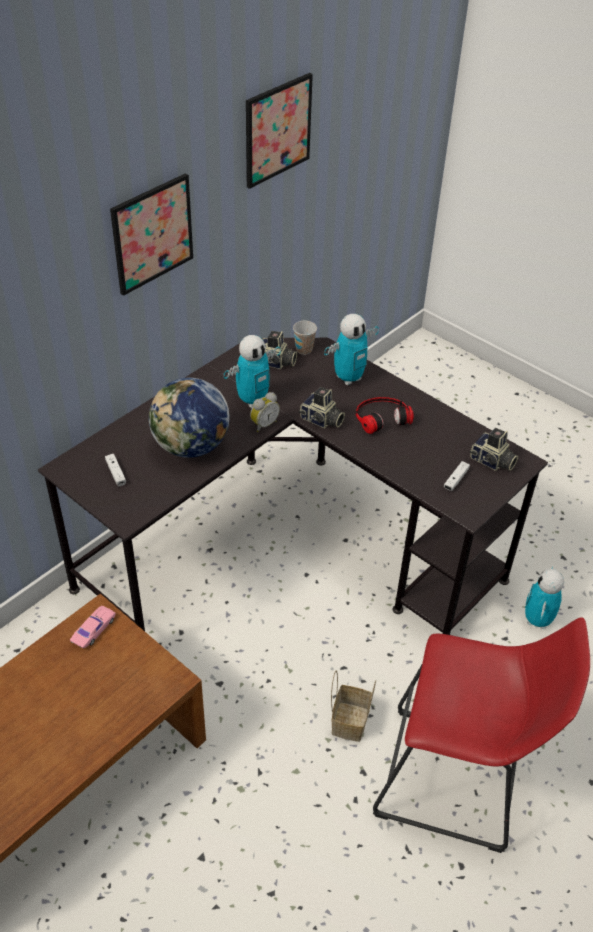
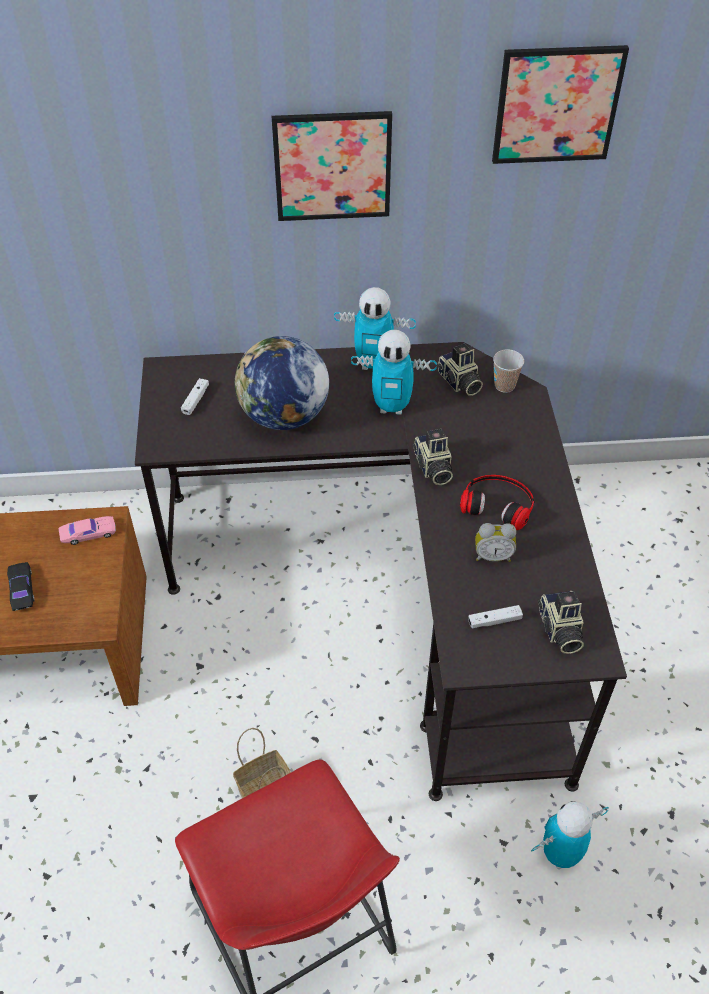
camera: 45 degrees right, 5 degrees up
(90, 701) = (22, 590): none -> black toy car
(263, 424) = (372, 436): alarm clock -> alarm clock (492, 555)
(348, 378) = (514, 442): toy robot -> toy robot (373, 364)

